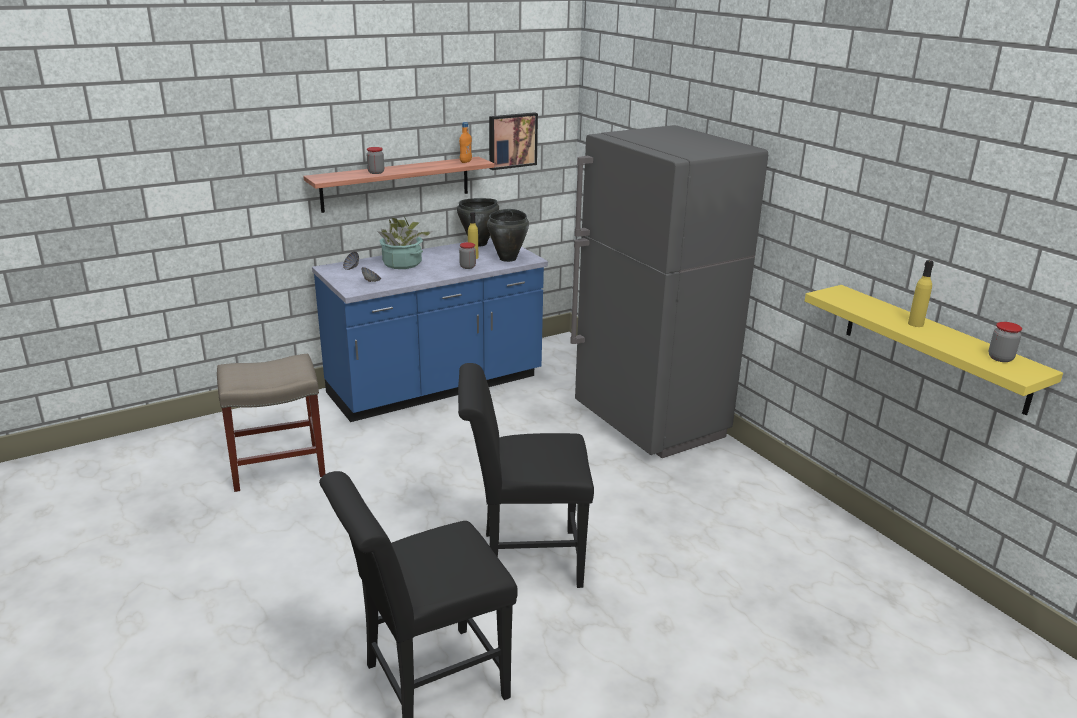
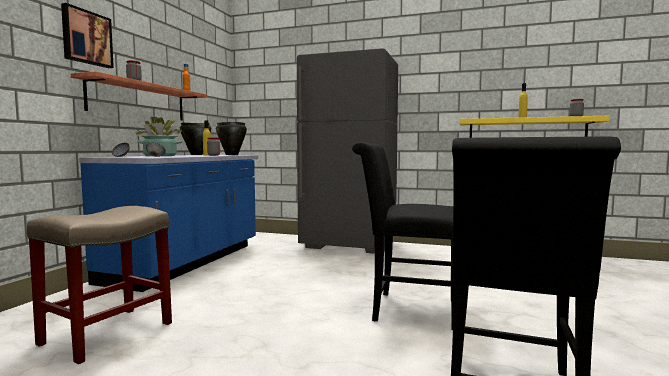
camera: 40 degrees left, 20 degrees down
(512, 140) = (203, 90): picture -> picture (86, 38)
(522, 559) = (408, 309): black chair -> black chair turned 60 degrees clockwise

